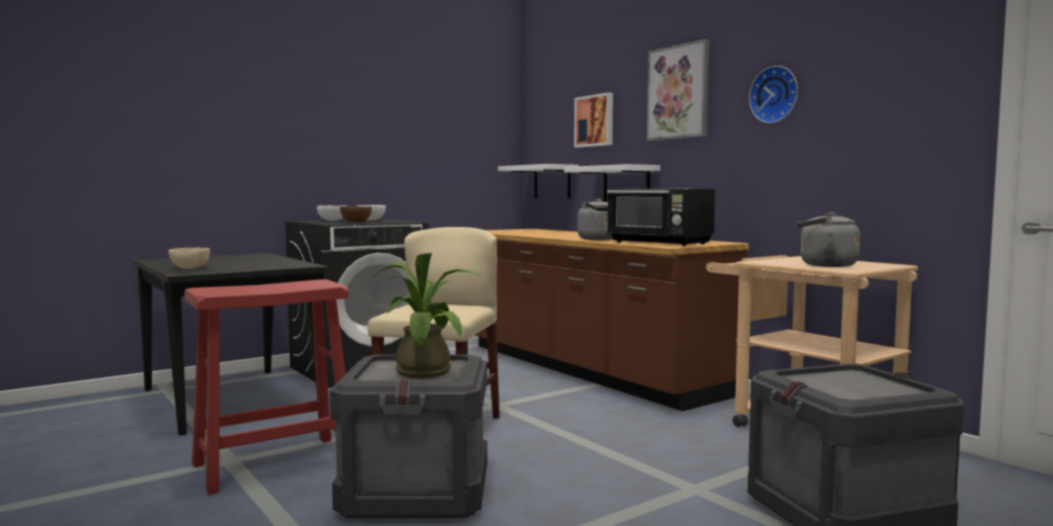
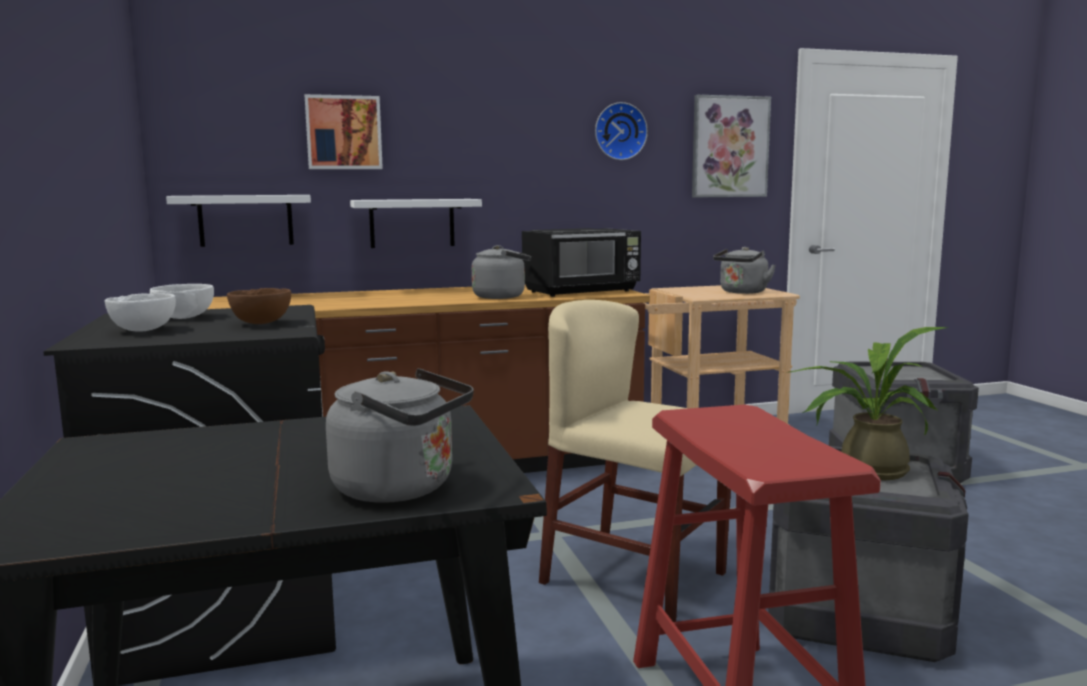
camera: 70 degrees left, 5 degrees up
(189, 268) = (401, 488): beige bowl -> grey kettle
(678, 92) = (495, 112): picture -> picture (729, 147)

